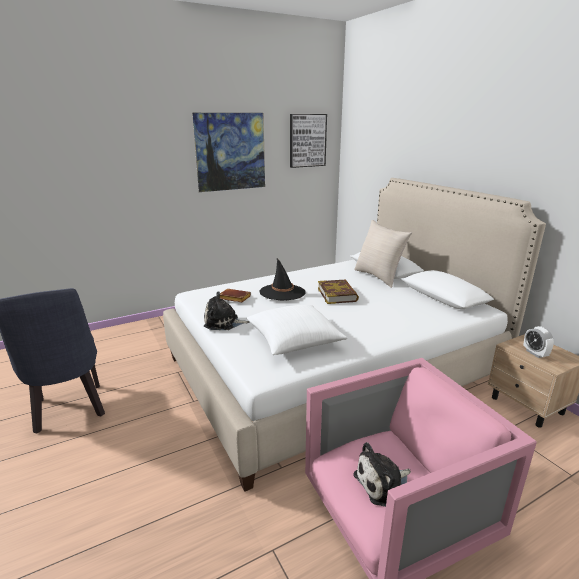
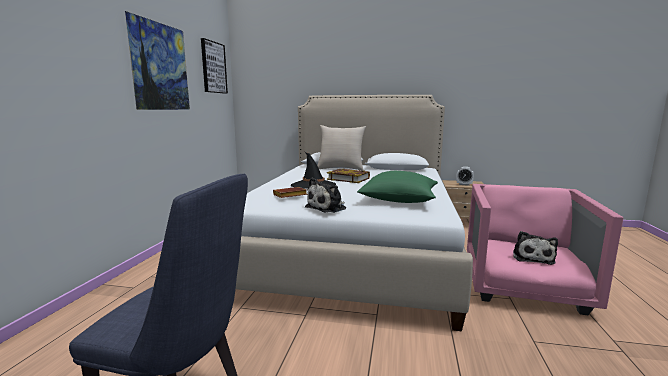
camera: 50 degrees left, 10 degrees down
(294, 340) = (399, 200): white pillow -> green pillow

